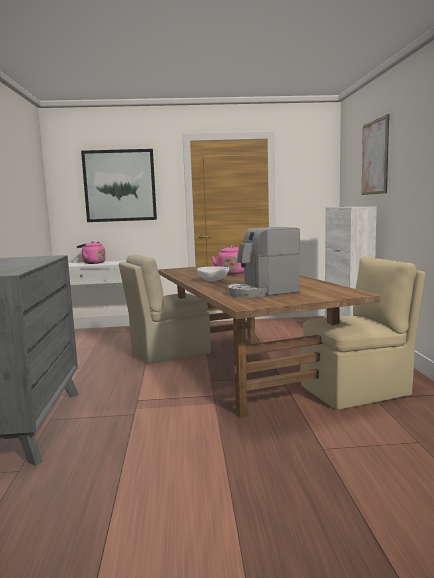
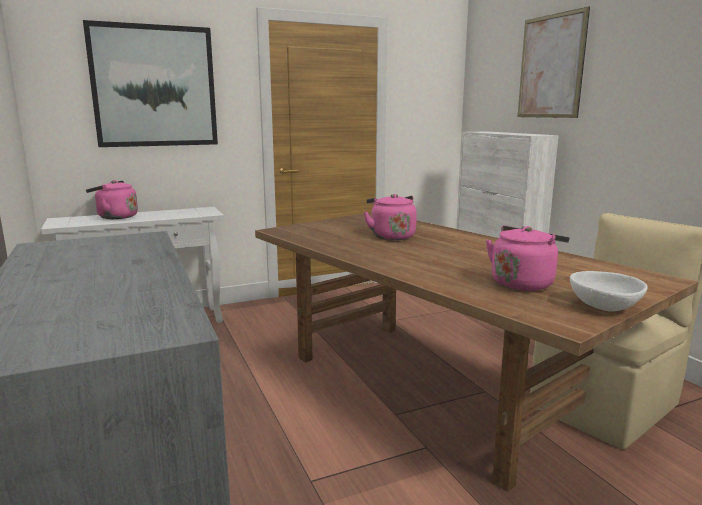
camera: 20 degrees left, 5 degrees up
(168, 352) = (280, 361): beige chair -> none
(213, 281) = (394, 257): white bowl -> white bowl (604, 307)
(262, 292) = (523, 283): coffee machine -> pink kettle

